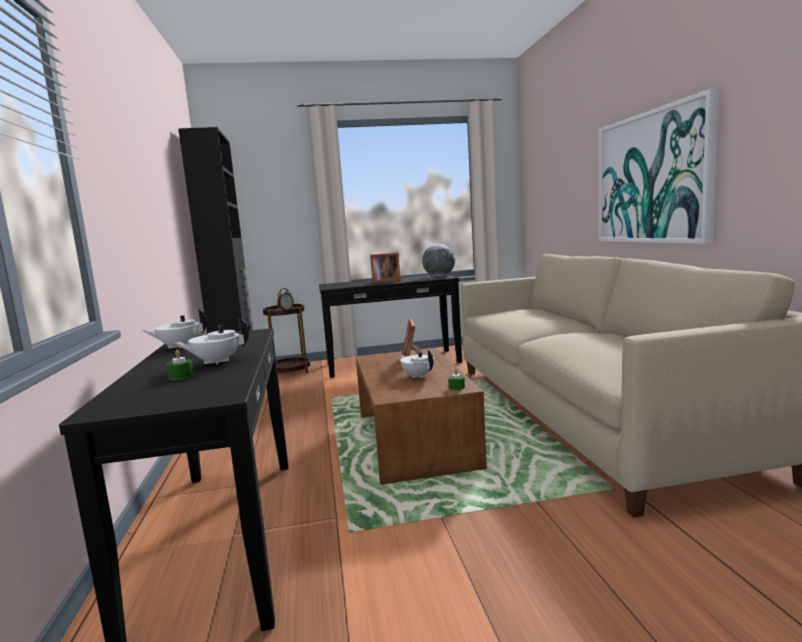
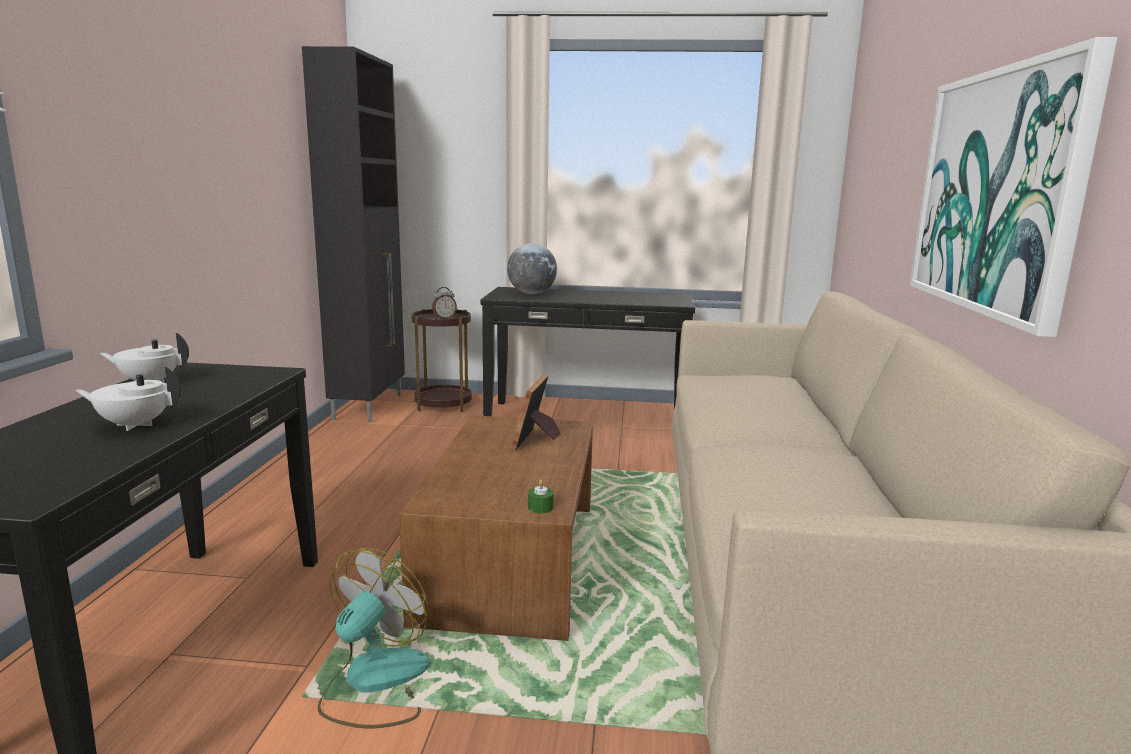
camera: 15 degrees right, 5 degrees up
(181, 376) = (54, 445): green candle -> none
(385, 281) = (584, 297): picture frame -> none
(389, 515) = (374, 683): none -> fan
(418, 376) = (512, 471): white teapot -> none
(439, 276) = (671, 300): globe -> globe (531, 293)

